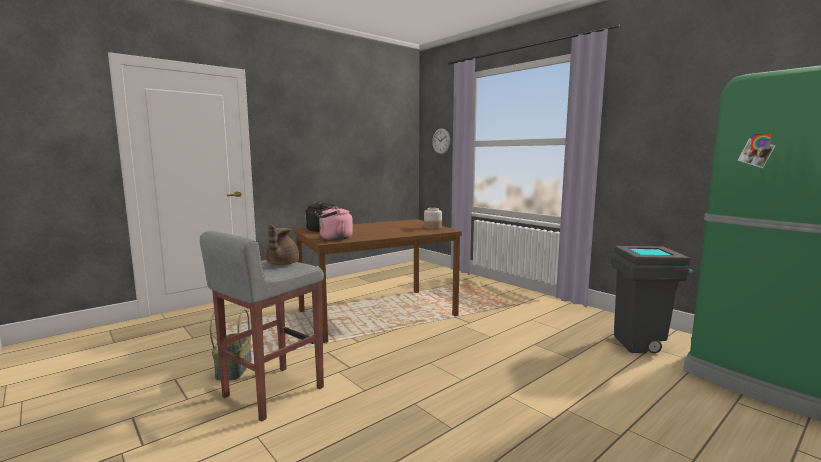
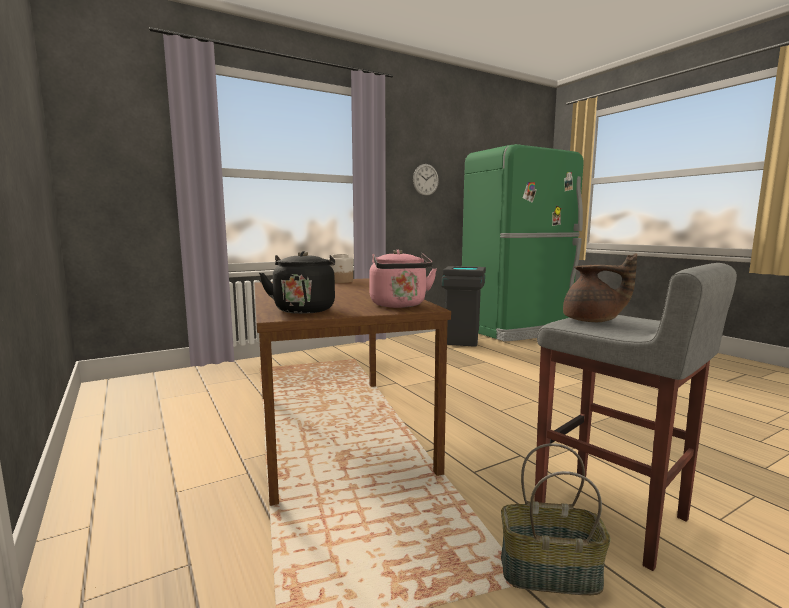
camera: 80 degrees left, 0 degrees up
(441, 141) = (125, 160): wall clock -> wall clock (425, 179)

